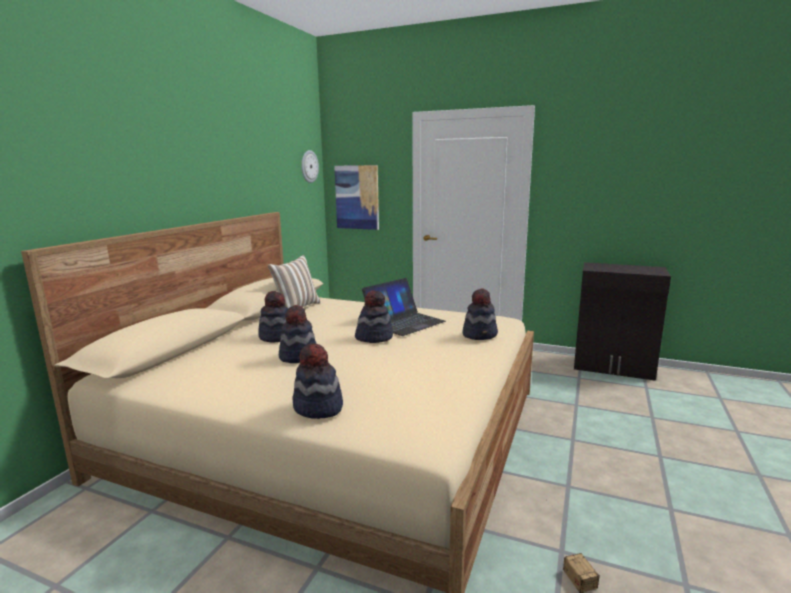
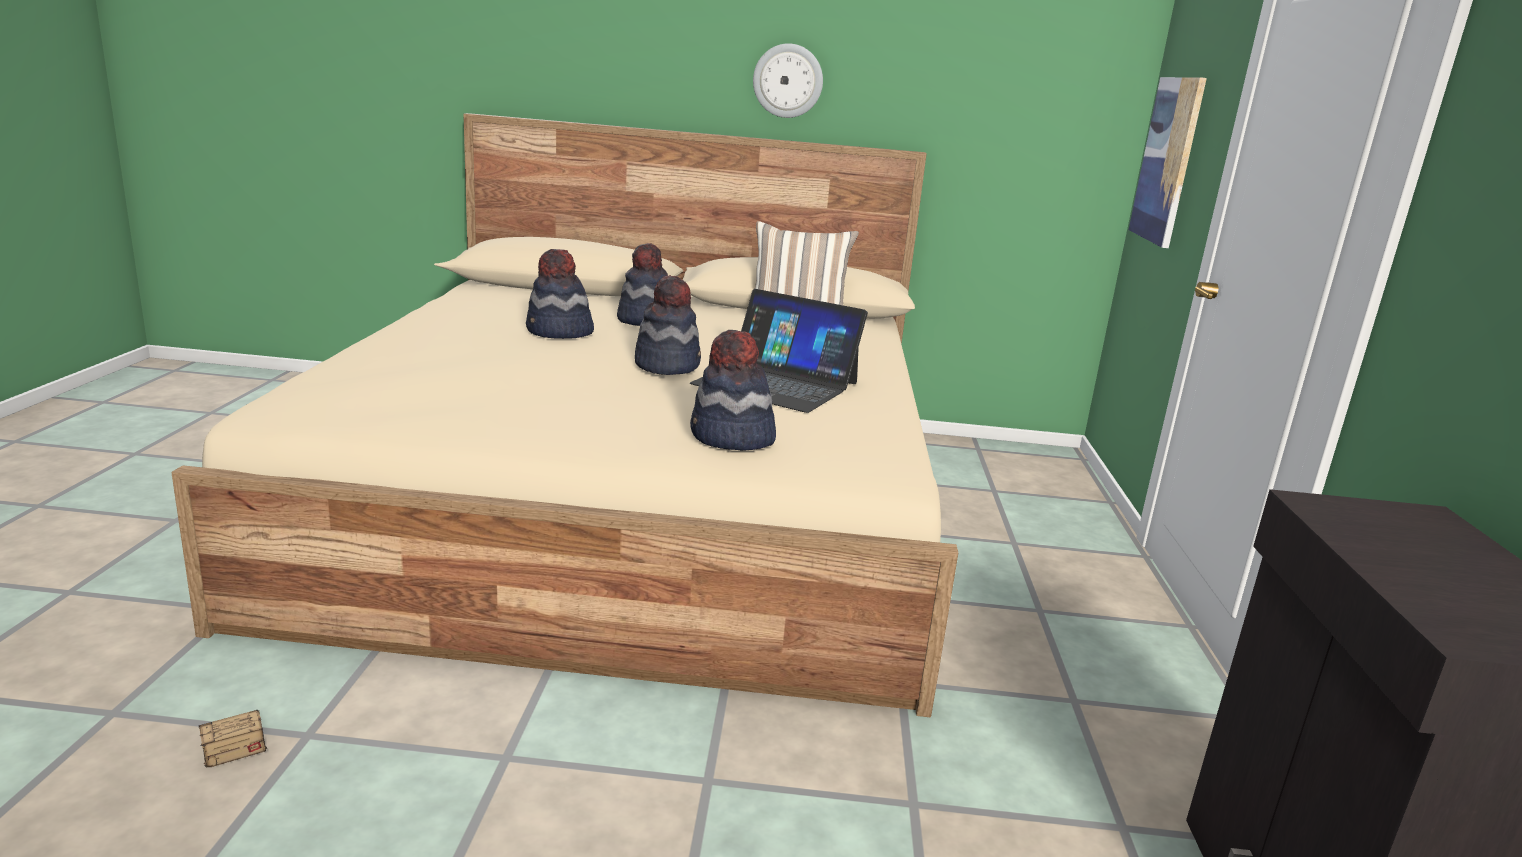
camera: 70 degrees right, 5 degrees up
(309, 166) = (1091, 74): wall clock -> wall clock (788, 81)
(318, 408) = (379, 351): hat -> none

